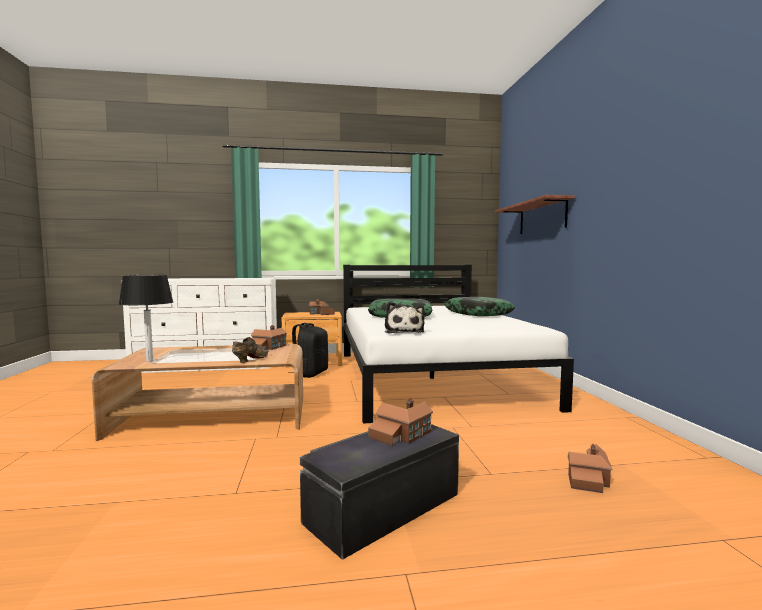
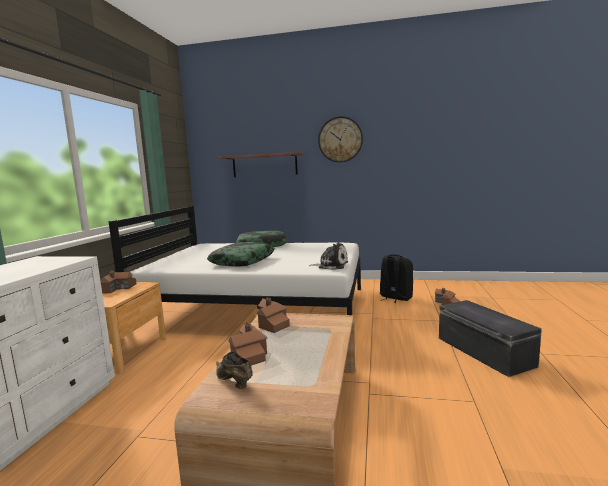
camera: 70 degrees left, 5 degrees up
(150, 361) = (304, 387): black table lamp -> none
(250, 360) = (333, 330): brown shoe -> brown shoe (234, 381)
(310, 374) = (177, 357): black backpack -> black backpack (395, 298)
(400, 435) = (470, 311): toy house -> toy house (248, 354)
(612, 167) = (340, 139): none -> wall clock

